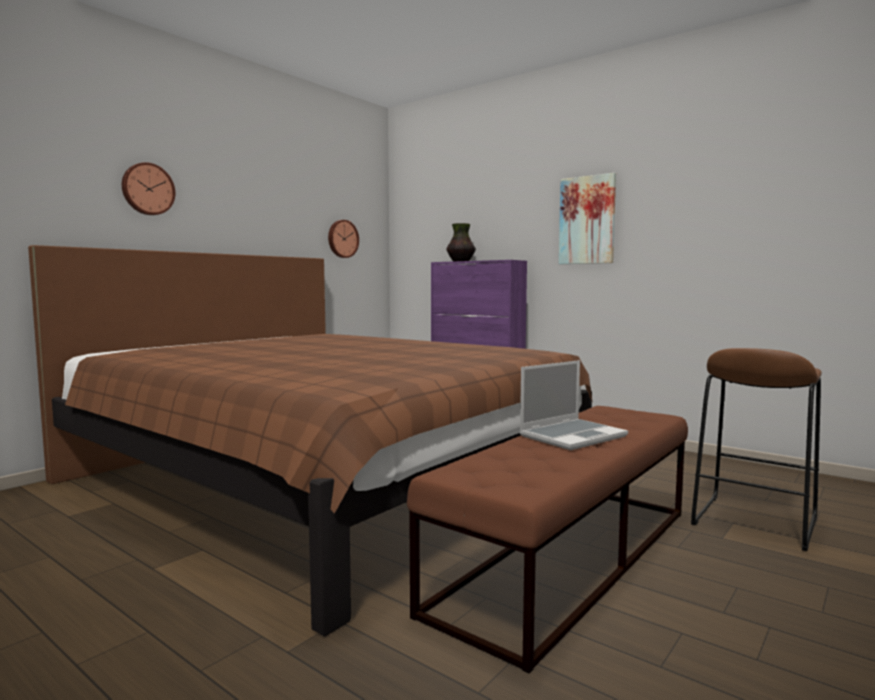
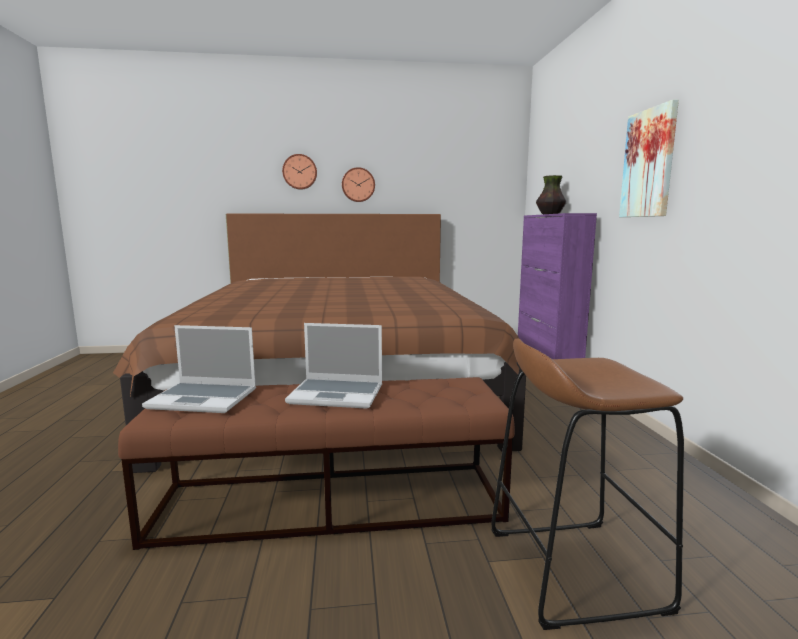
camera: 45 degrees right, 5 degrees up
(342, 239) = (468, 196): wall clock -> wall clock (358, 185)
(497, 468) = (205, 399): none -> laptop

